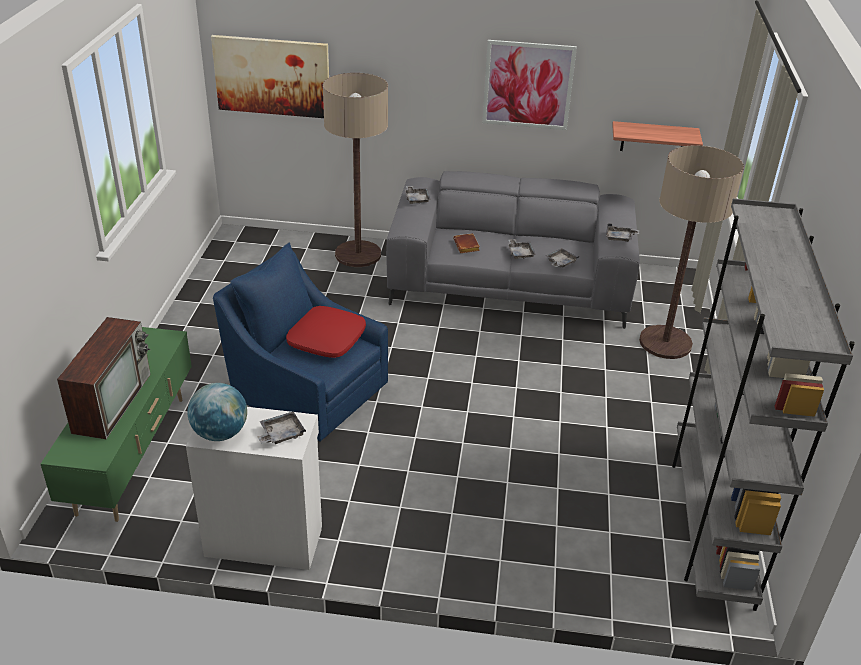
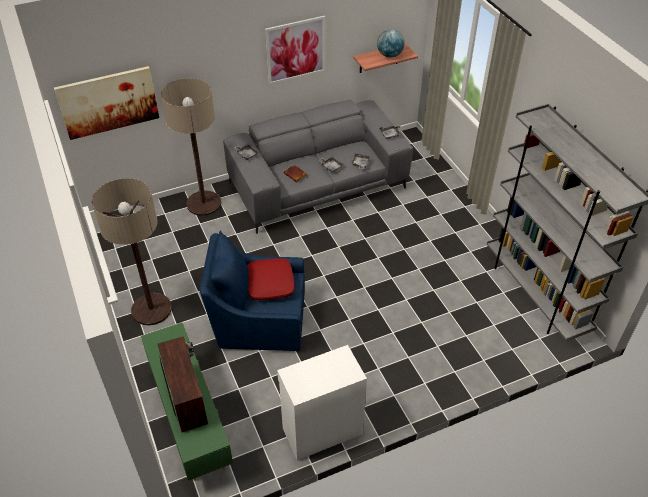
camera: 30 degrees left, 10 degrees up
(220, 433) = (305, 386): globe -> globe (389, 55)
(281, 434) = (340, 368): grey tray -> none
(665, 343) = (434, 188): floor lamp -> floor lamp (151, 309)

